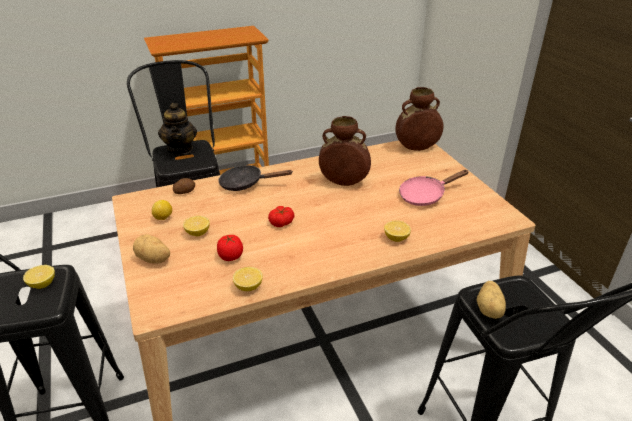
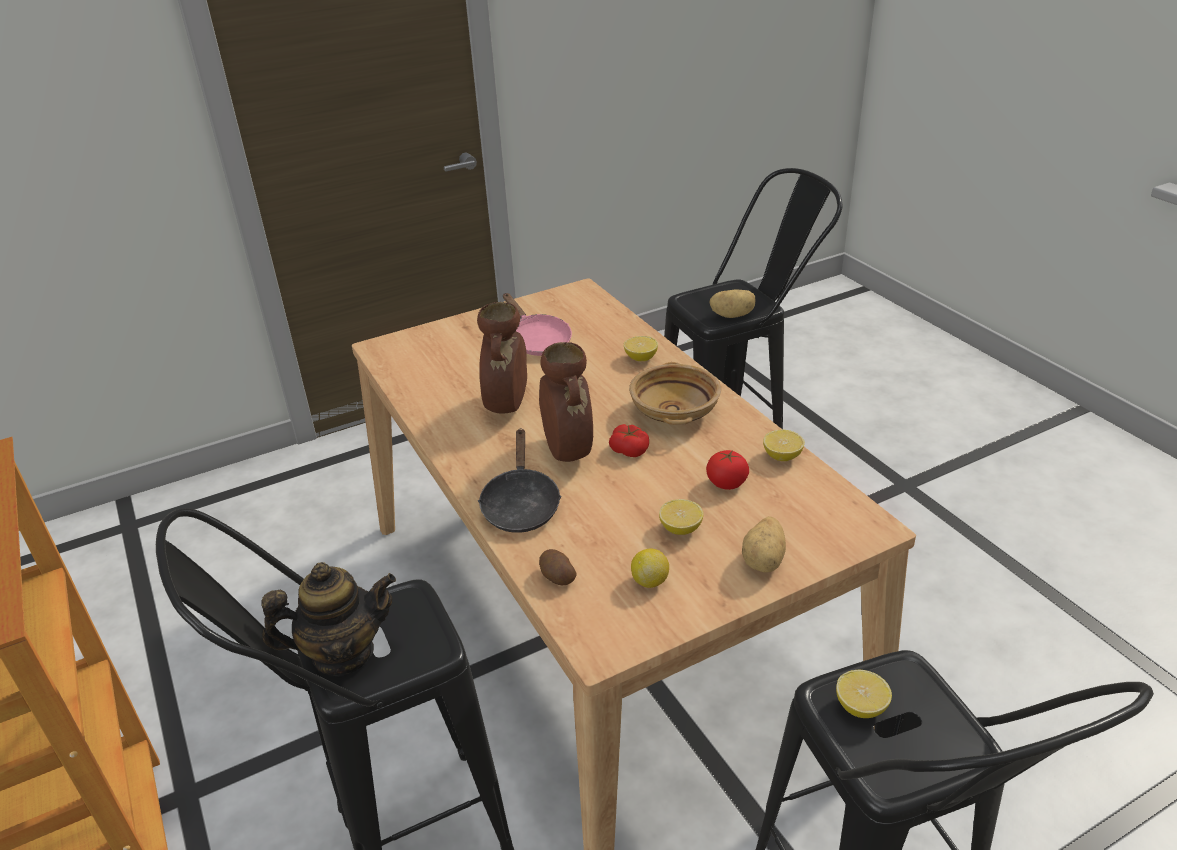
camera: 95 degrees left, 0 degrees up
(319, 245) = (675, 412): none -> beige bowl
(416, 148) = (397, 349): brown vase -> brown vase (567, 452)

